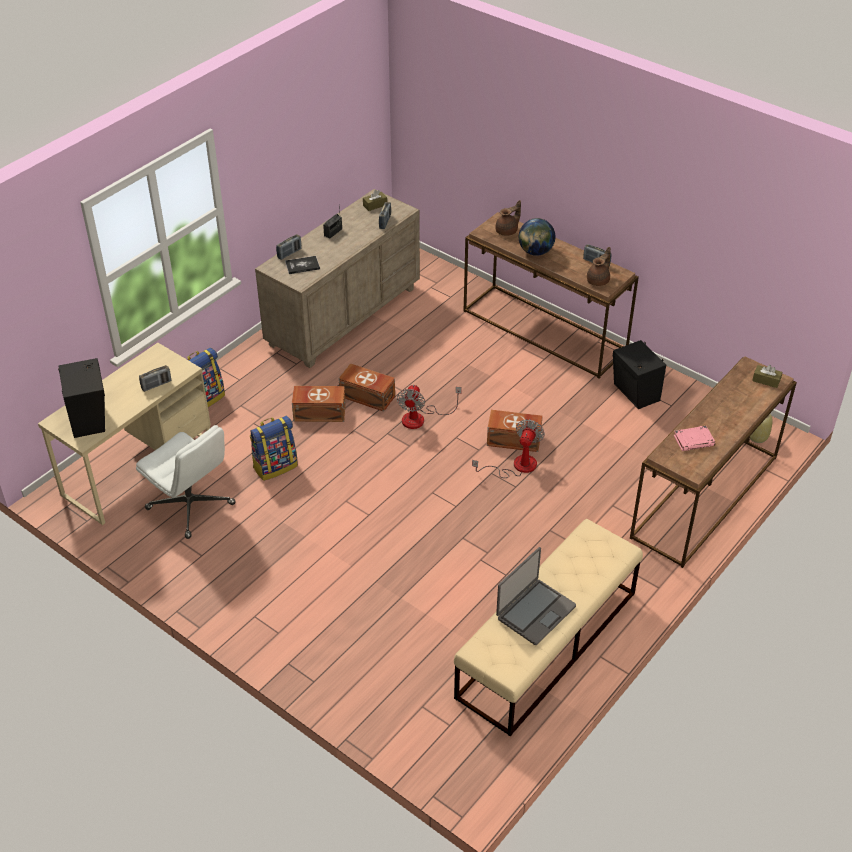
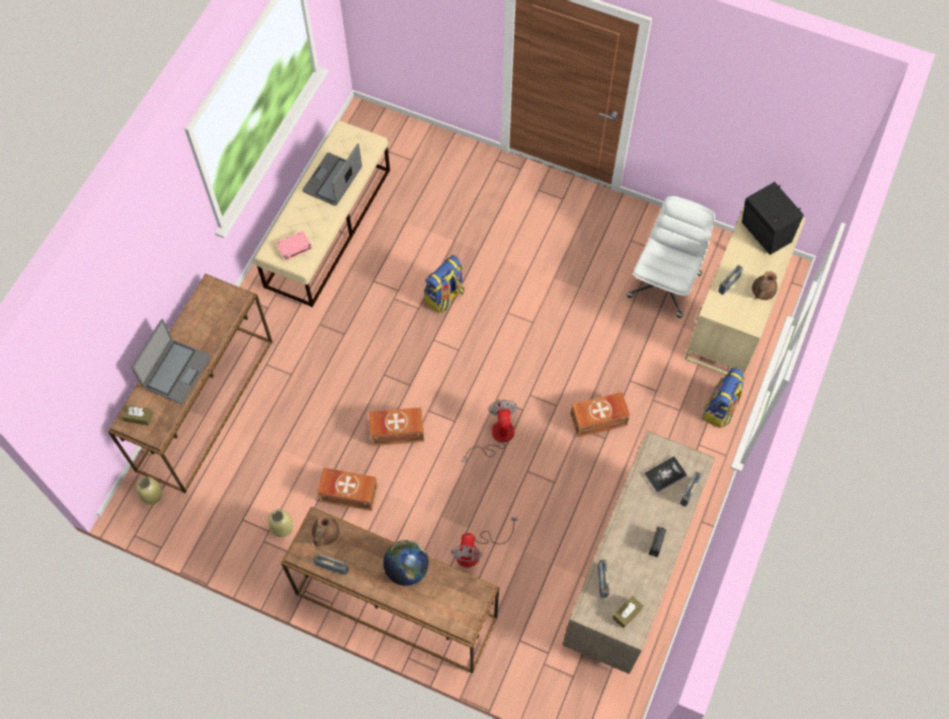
camera: 165 degrees right, 20 degrees up
(191, 506) = (664, 284): white office chair -> white office chair turned 90 degrees clockwise
(275, 466) = (612, 344): backpack -> backpack (444, 297)
(367, 397) = (558, 453): brown storage box -> brown storage box (348, 493)
(507, 231) = (449, 602): brown teapot -> brown teapot (762, 292)
(516, 466) = (388, 399): fan -> fan (475, 550)
(635, 393) = (282, 528): black speaker -> beige vase
(694, 440) = (210, 322): pink book -> pink book (294, 247)
(730, 407) = (176, 371): none -> laptop

